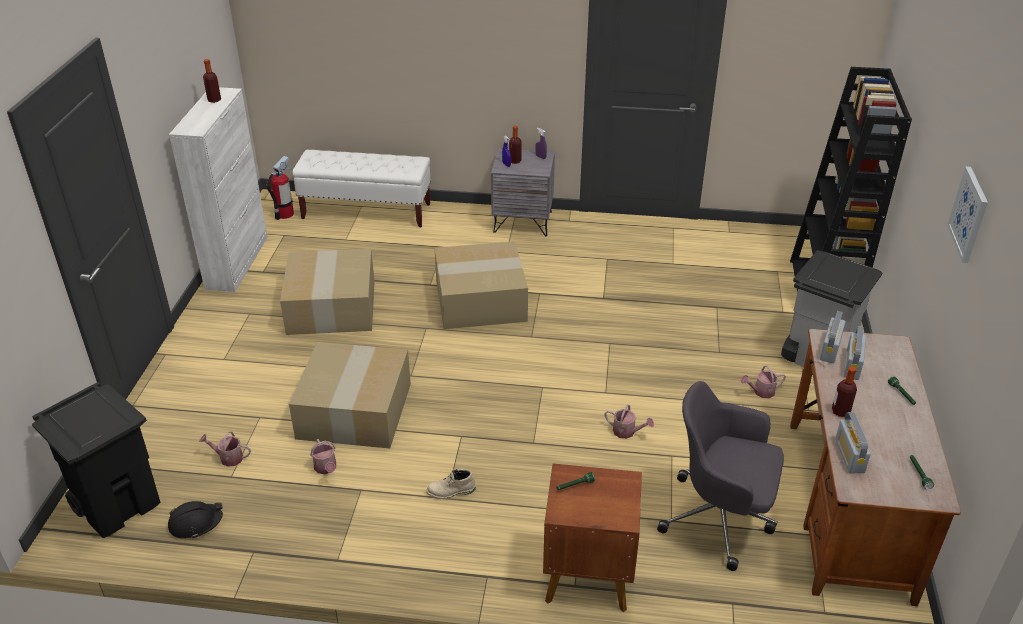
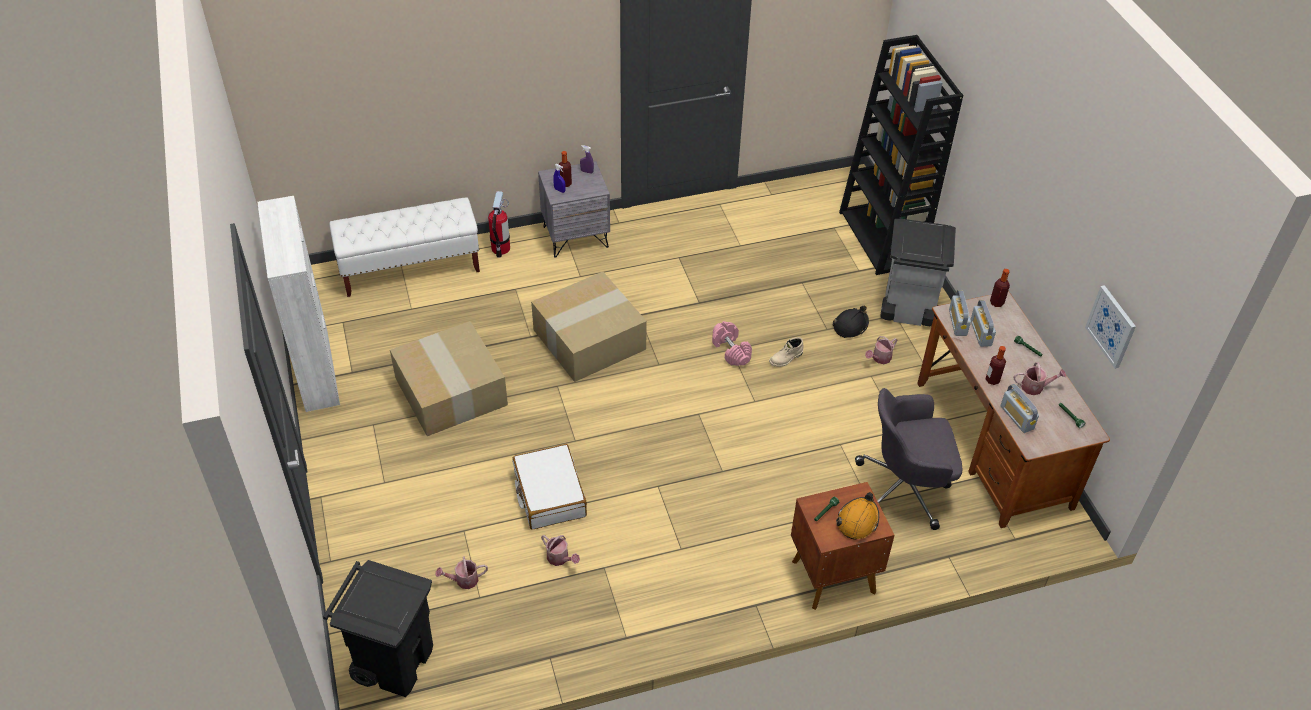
camera: 25 degrees left, 10 degrees up
(196, 523) = (480, 652): black hard hat -> black hard hat (850, 326)
(214, 100) = (278, 219): bottle -> bottle (996, 303)
(285, 214) = (325, 296): fire extinguisher -> fire extinguisher (501, 248)
(355, 412) = (549, 494): cardboard box -> white suitcase
(451, 492) = (681, 541): beige boot -> beige boot (786, 358)
(605, 505) = (857, 521): none -> orange hard hat
(608, 344) = (730, 350): none -> pink dumbbell
(627, 432) = (793, 434): watering can -> watering can (1035, 387)
(969, 214) = (1061, 200): picture -> picture (1111, 326)

